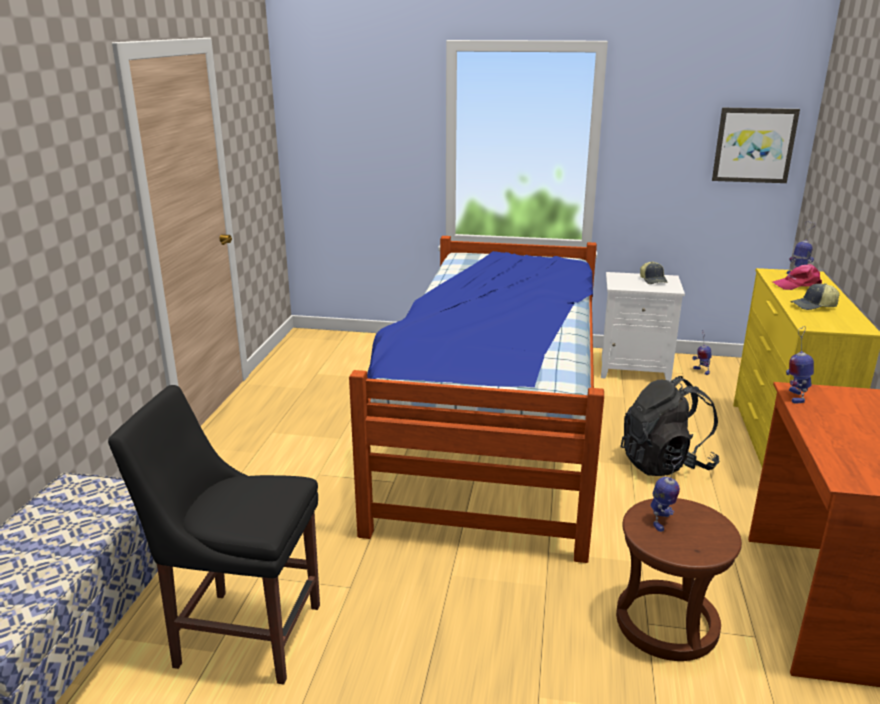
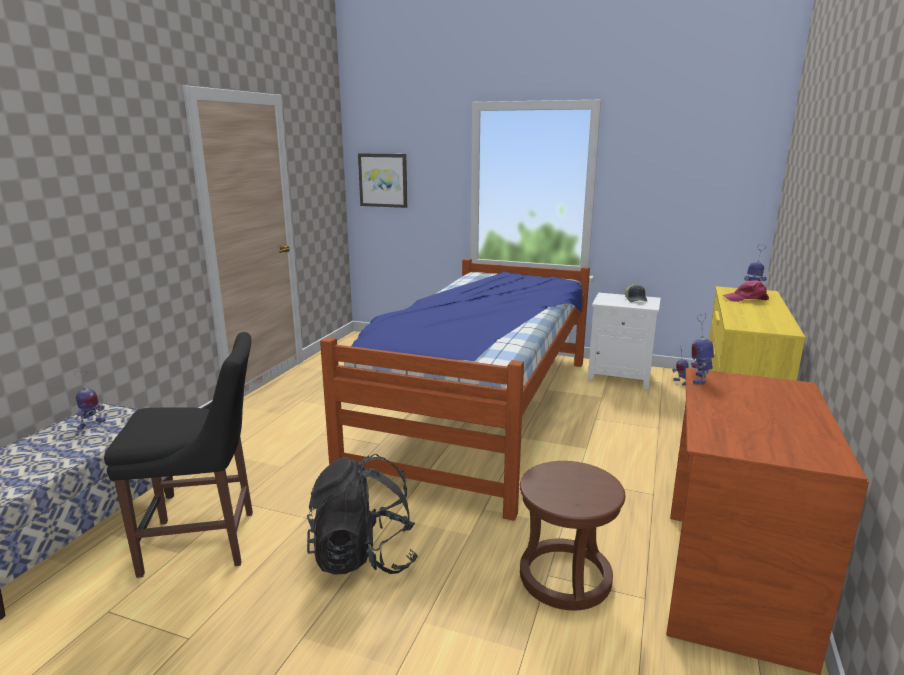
camera: 10 degrees right, 5 degrees down
(242, 633) = (206, 542): black chair -> black chair turned 150 degrees clockwise
(661, 522) = (556, 479): toy robot -> toy robot (91, 424)
(665, 463) = (617, 450): black backpack -> black backpack (364, 556)
(754, 145) = (728, 186): picture -> picture (383, 180)
(813, 306) = (751, 313): cap -> none

